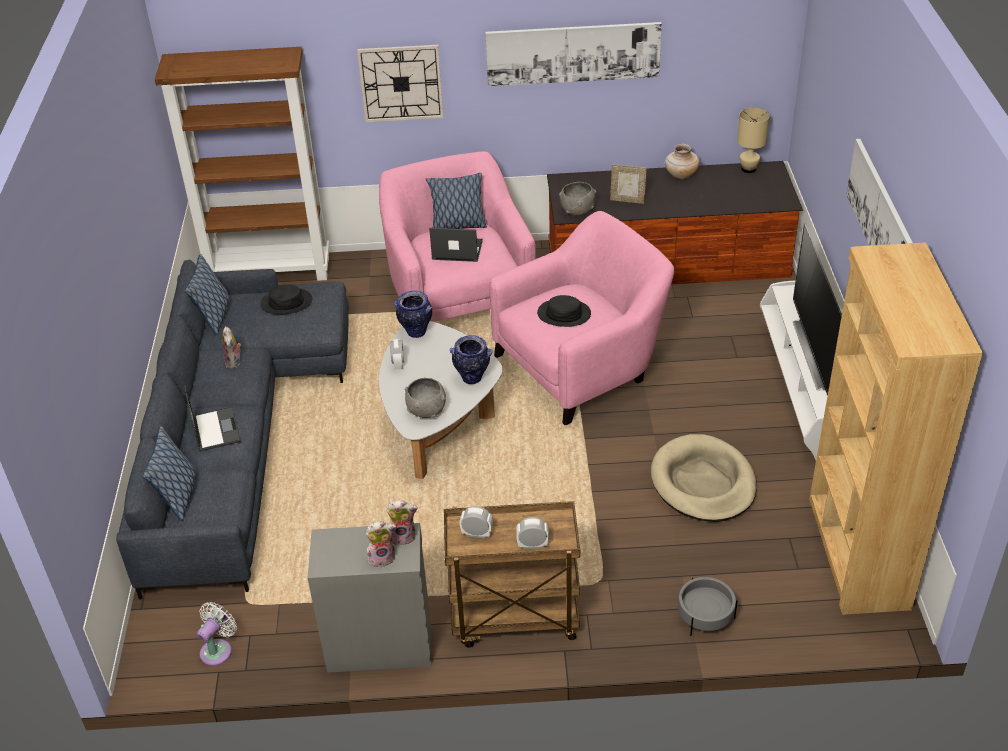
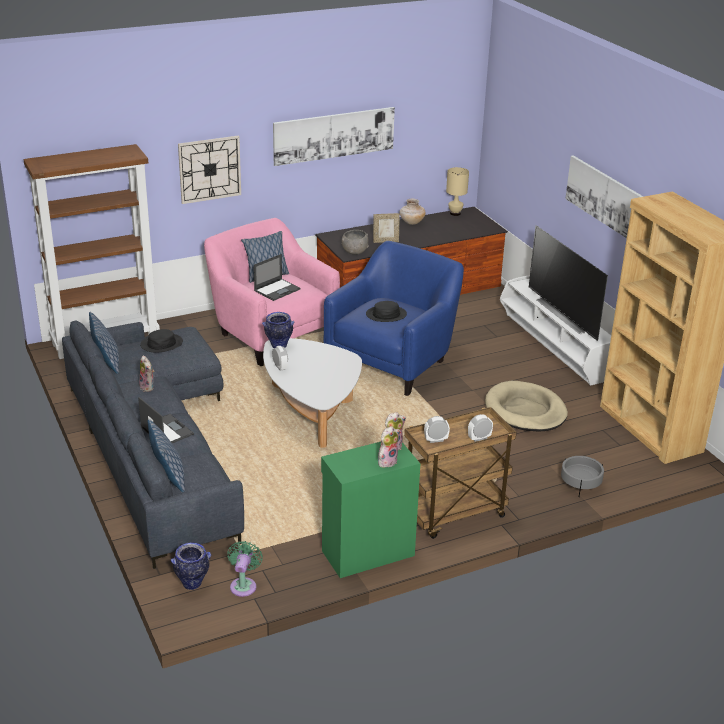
camera: 25 degrees left, 10 degrees down
(218, 650) = (244, 585): white fan -> green fan
(379, 645) = (366, 552): grey cabinet -> green cabinet
(426, 411) = (323, 390): grey bowl -> none
(456, 250) = (277, 290): laptop -> laptop turned 150 degrees clockwise
(472, 378) = (342, 366): vase -> vase (192, 583)
(581, 365) = (393, 359): pink armchair -> blue armchair

